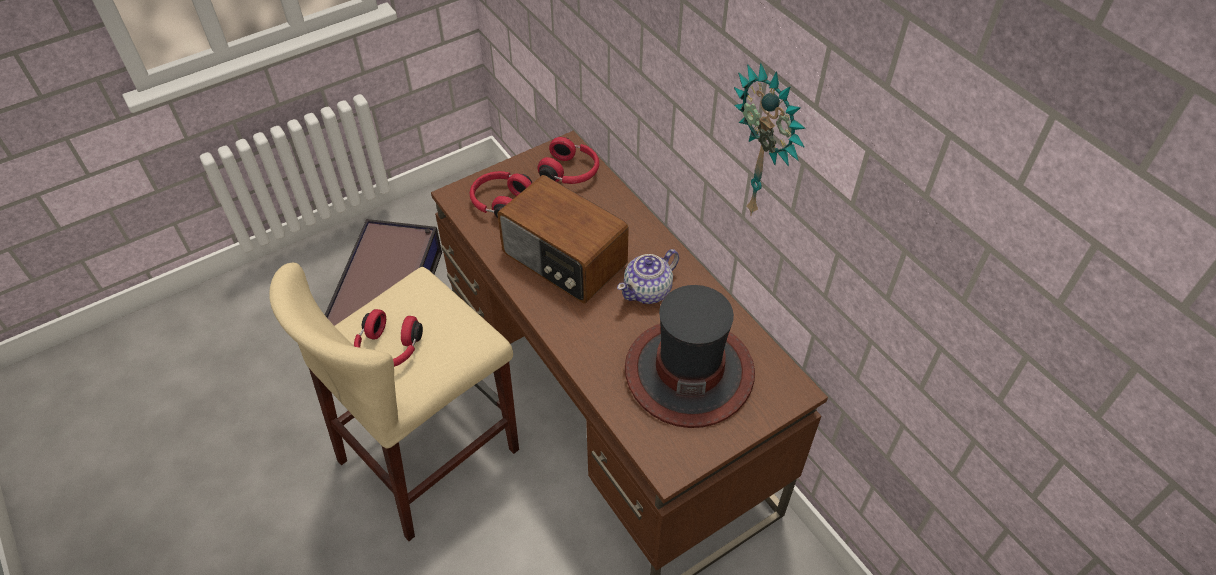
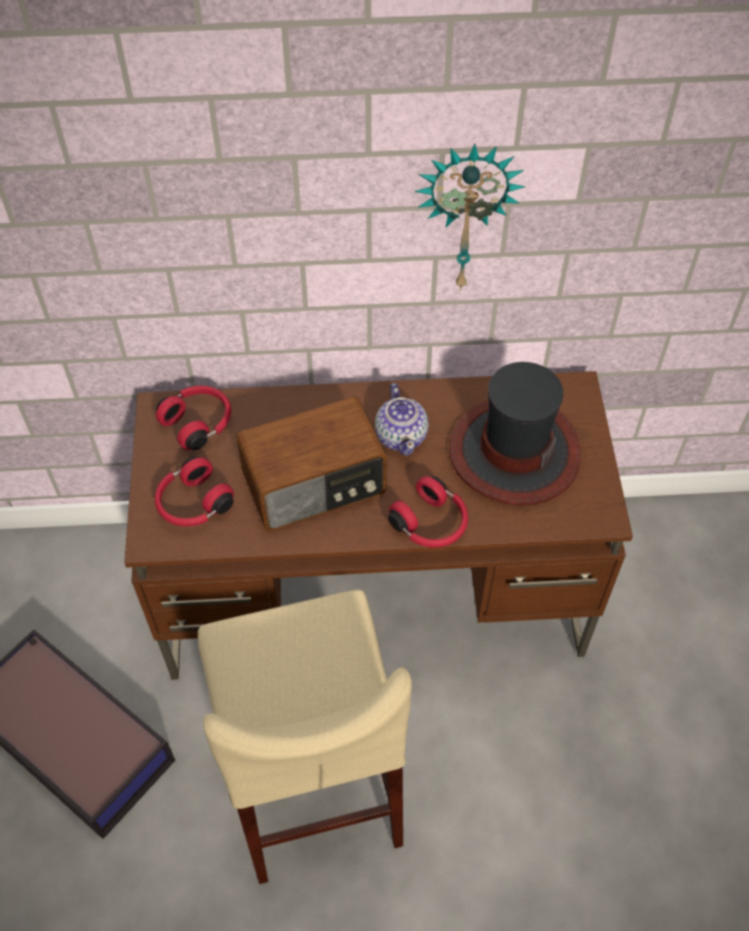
camera: 60 degrees left, 5 degrees up
(388, 350) = (305, 702): red headphones -> red headphones (431, 524)

